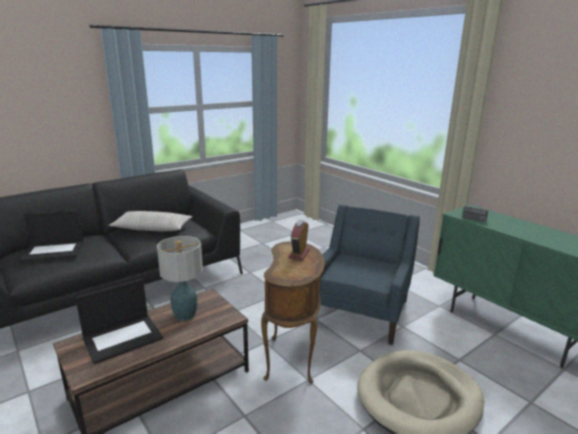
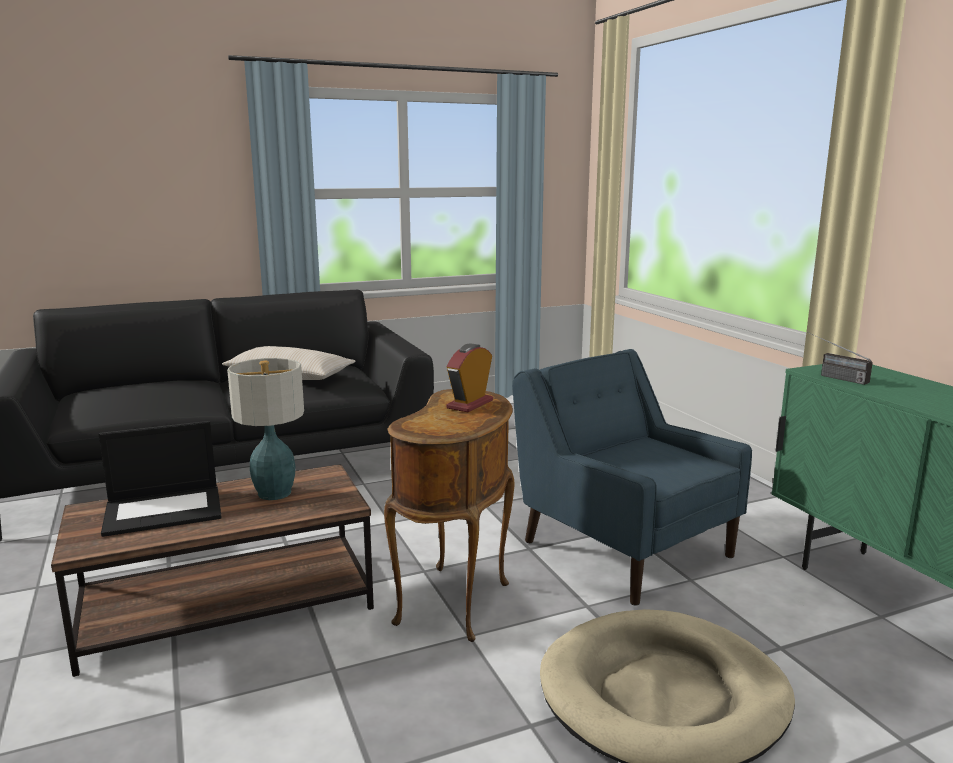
camera: 15 degrees right, 5 degrees down
(54, 251) = (129, 391): laptop -> none
(362, 311) = (623, 547): blue armchair -> blue armchair turned 75 degrees counterclockwise

